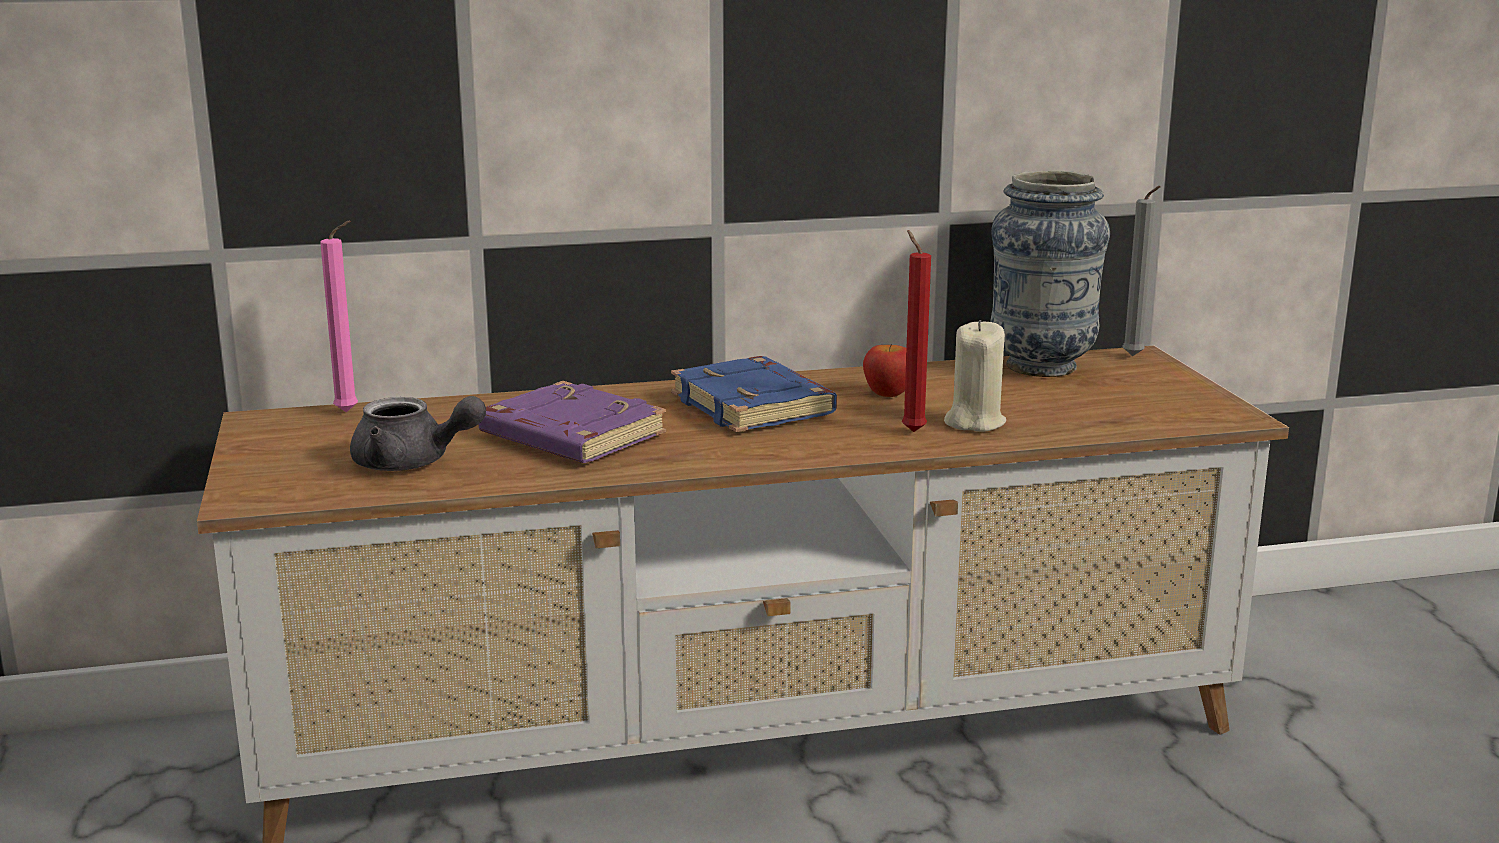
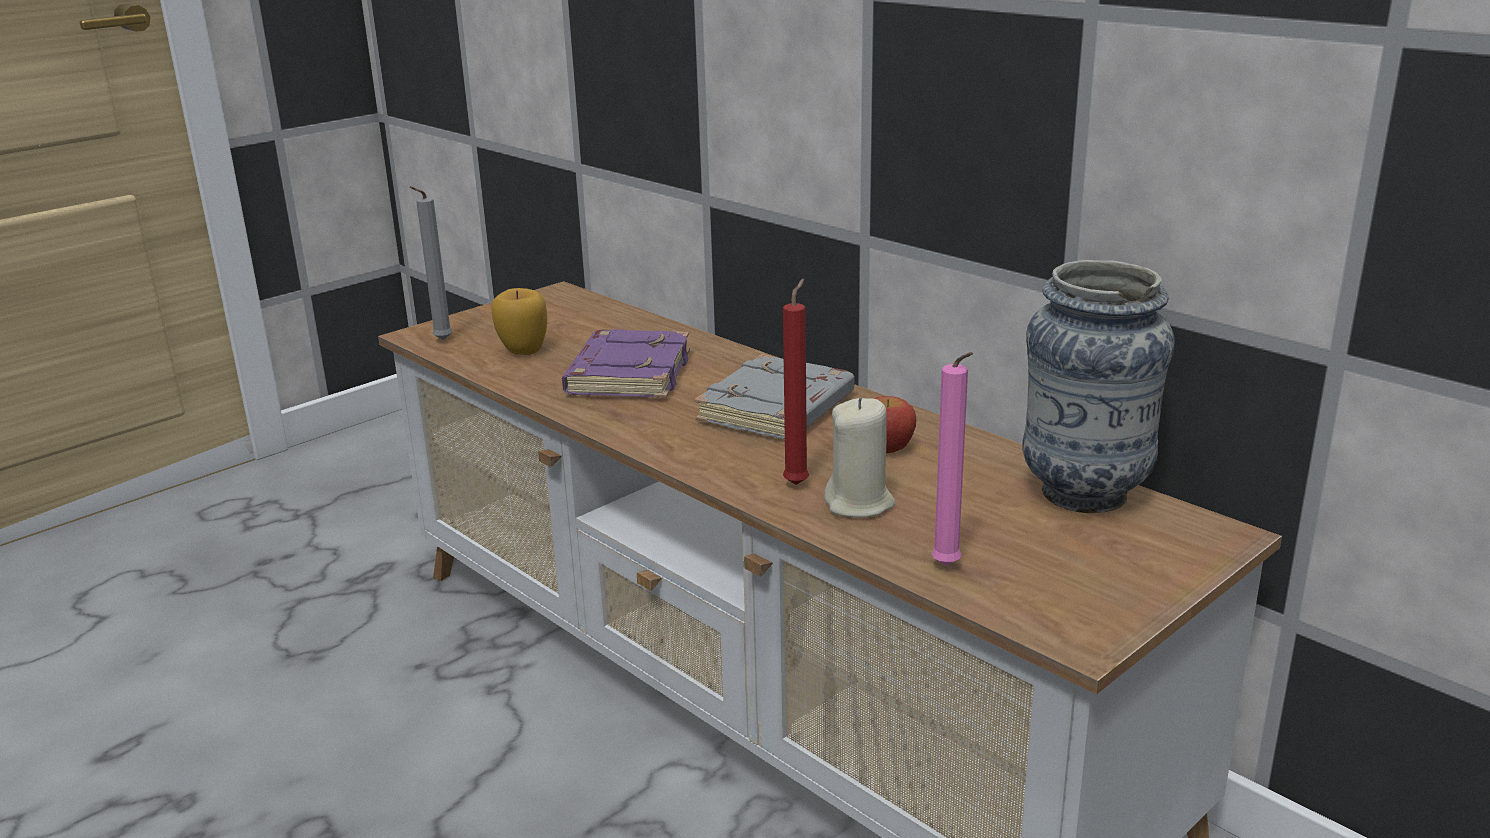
camera: 60 degrees right, 5 degrees up
(350, 412) = (599, 306): pink candle -> pink candle (948, 568)
(412, 463) = (523, 351): grey teapot -> apple
(755, 406) = (777, 410): blue book -> grey book
(1134, 357) = (1208, 534): grey candle -> grey candle (440, 341)

